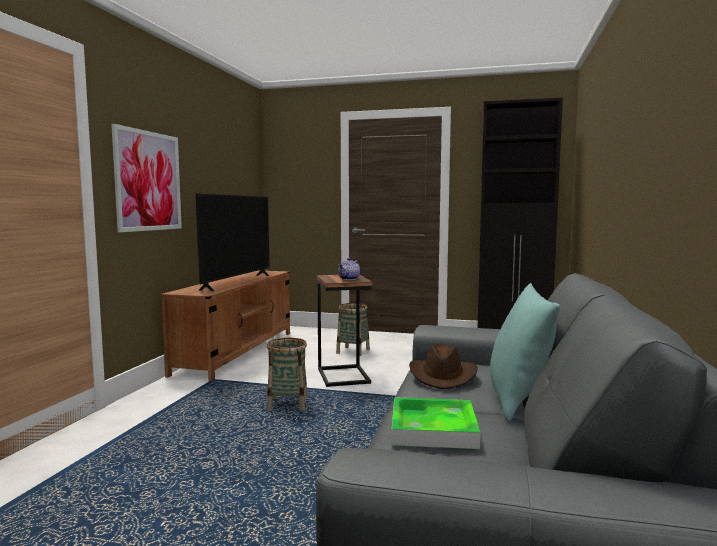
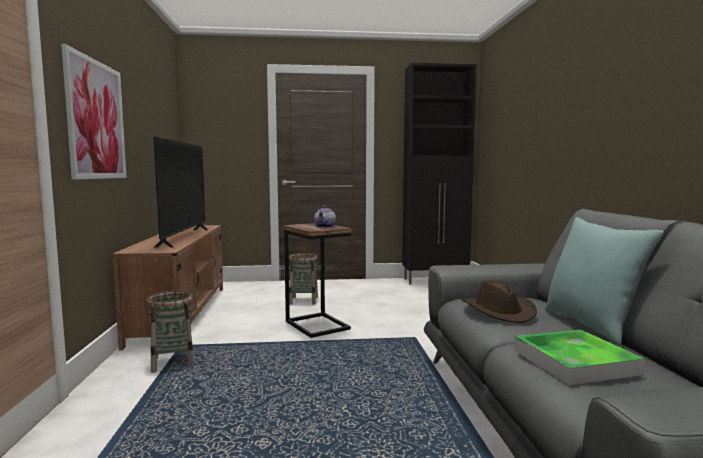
camera: 20 degrees left, 0 degrees up
(287, 405) = (289, 361): basket -> basket (173, 362)

